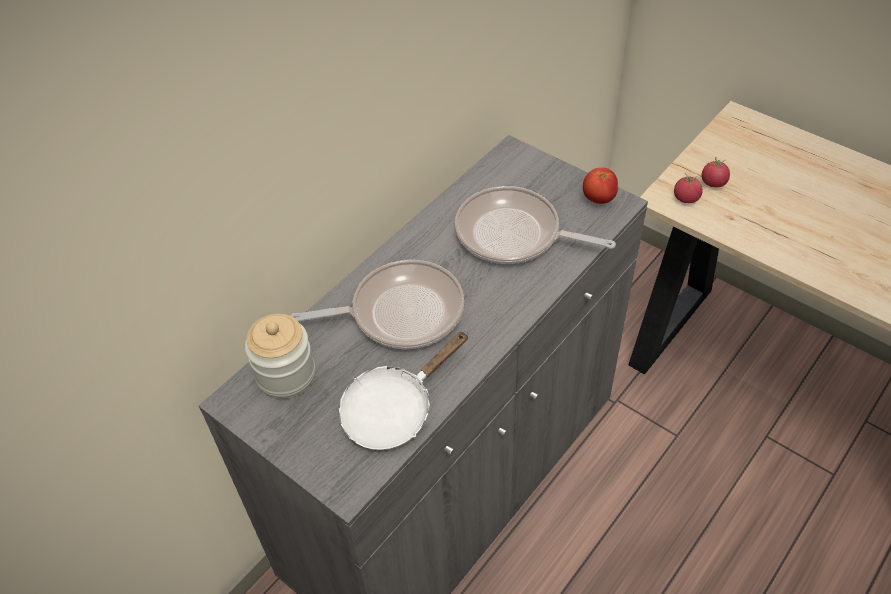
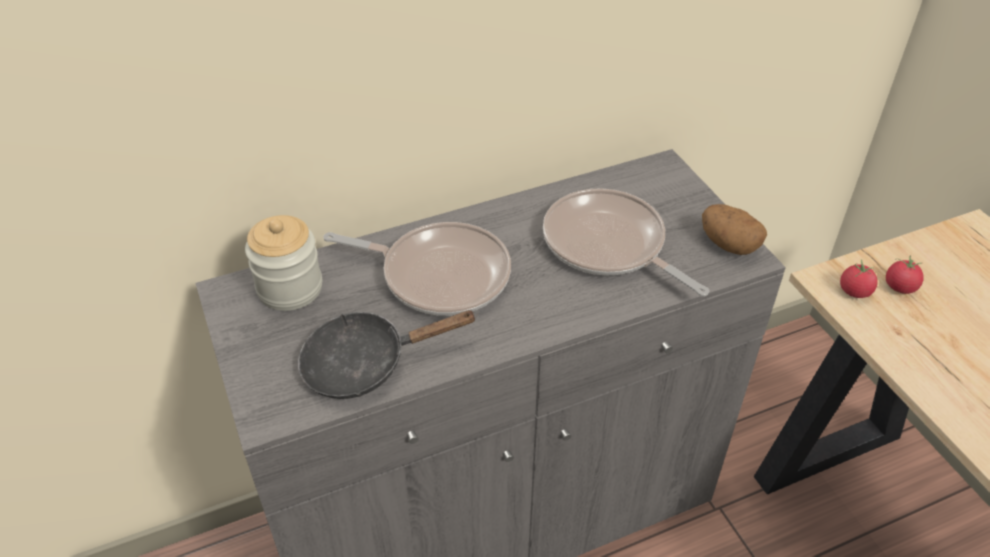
camera: 25 degrees right, 5 degrees down
(394, 409) = (365, 363): white frying pan -> black frying pan
(598, 198) = (728, 244): tomato -> potato

